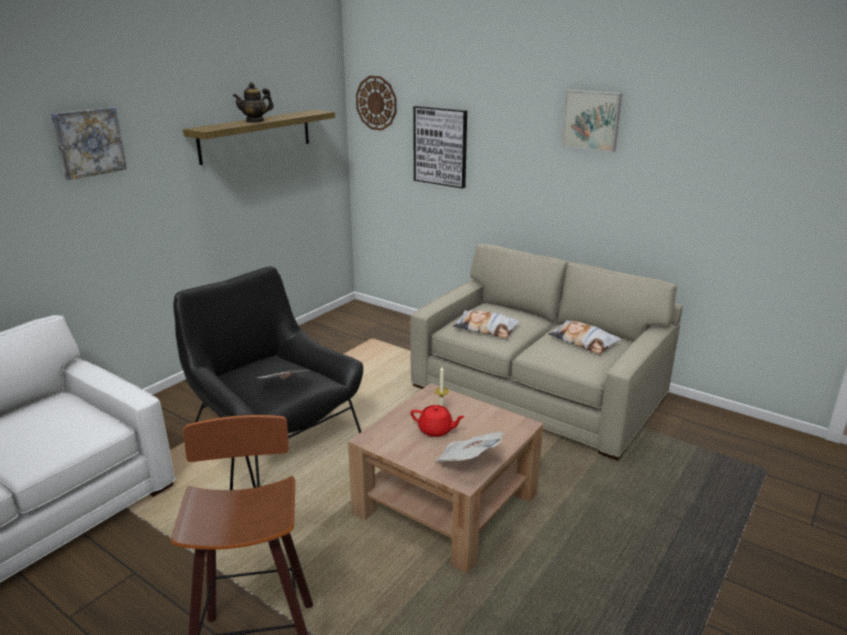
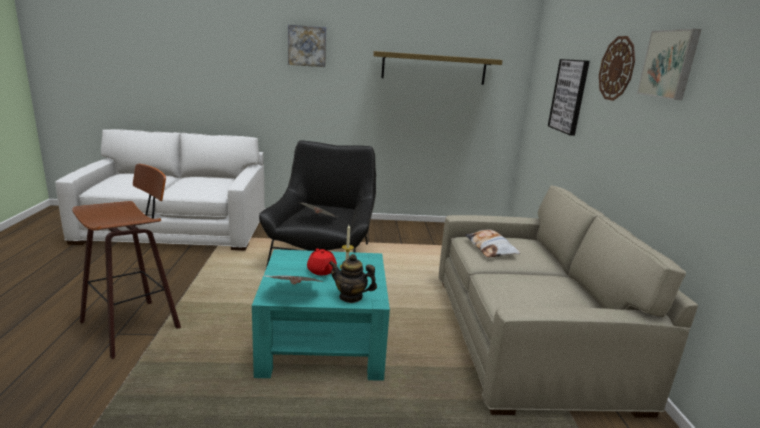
camera: 50 degrees right, 5 degrees down
(255, 121) = (427, 54): teapot -> teapot (351, 297)
(376, 103) = (546, 59): wall clock -> wall clock (617, 68)
(446, 504) = (323, 342): brown coffee table -> turquoise coffee table
(583, 341) = (551, 291): pillow -> none

